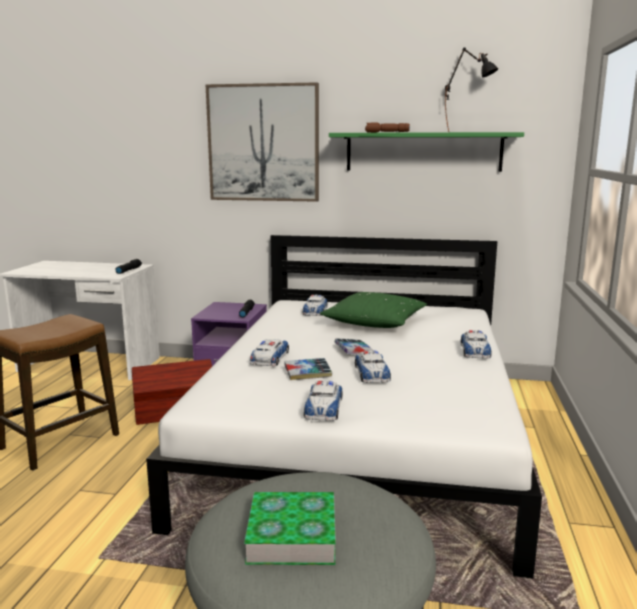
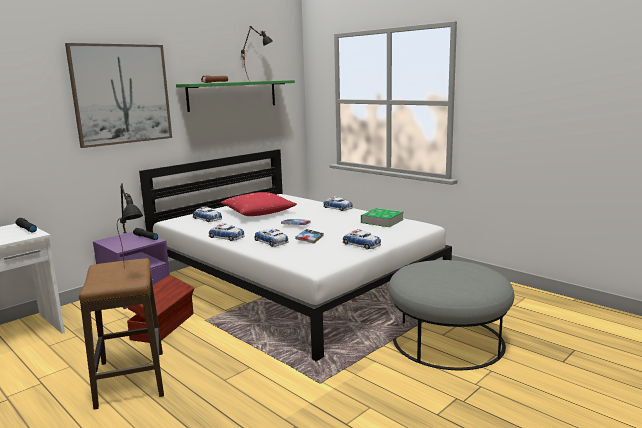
camera: 55 degrees left, 0 degrees up
(54, 332) = (135, 272): none -> black table lamp
(292, 535) = (458, 278): book -> book (382, 221)
(372, 373) = (333, 229): toy car -> toy car (226, 237)
(375, 322) = (258, 213): green pillow -> red pillow

